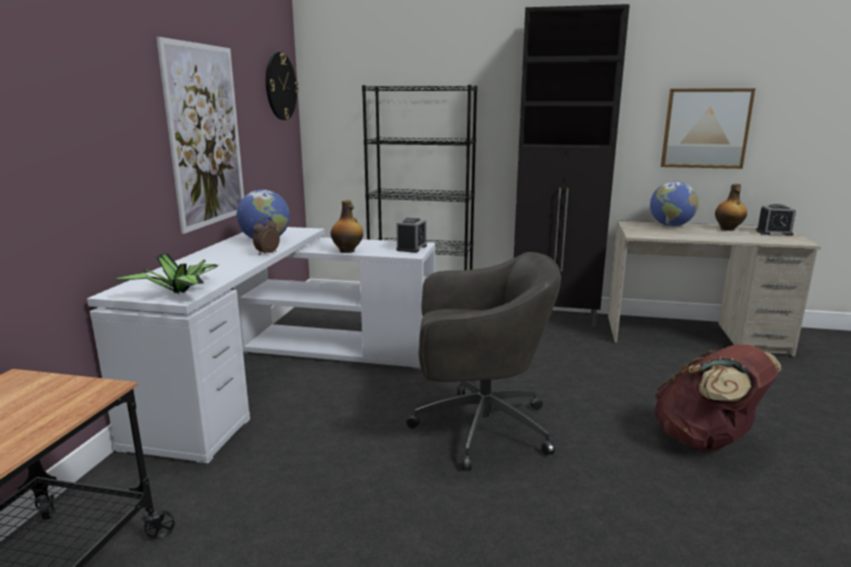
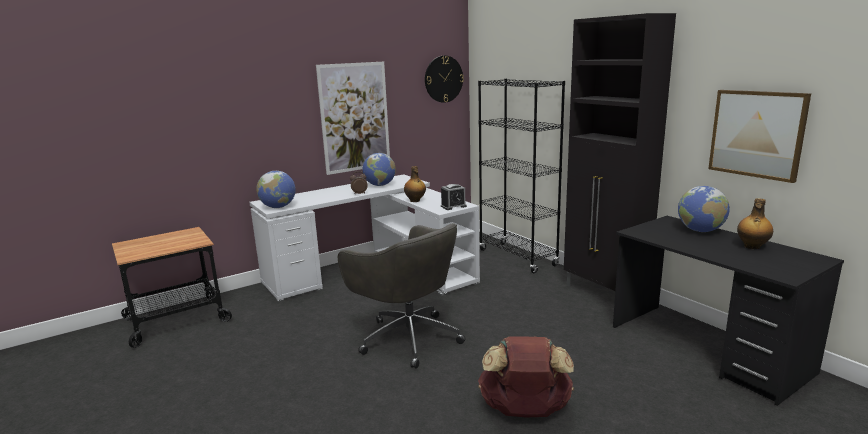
camera: 45 degrees right, 0 degrees up
(180, 292) = (278, 207): potted plant -> globe
(693, 335) = (707, 349): beige desk -> black desk
(774, 233) = (794, 262): alarm clock -> none

